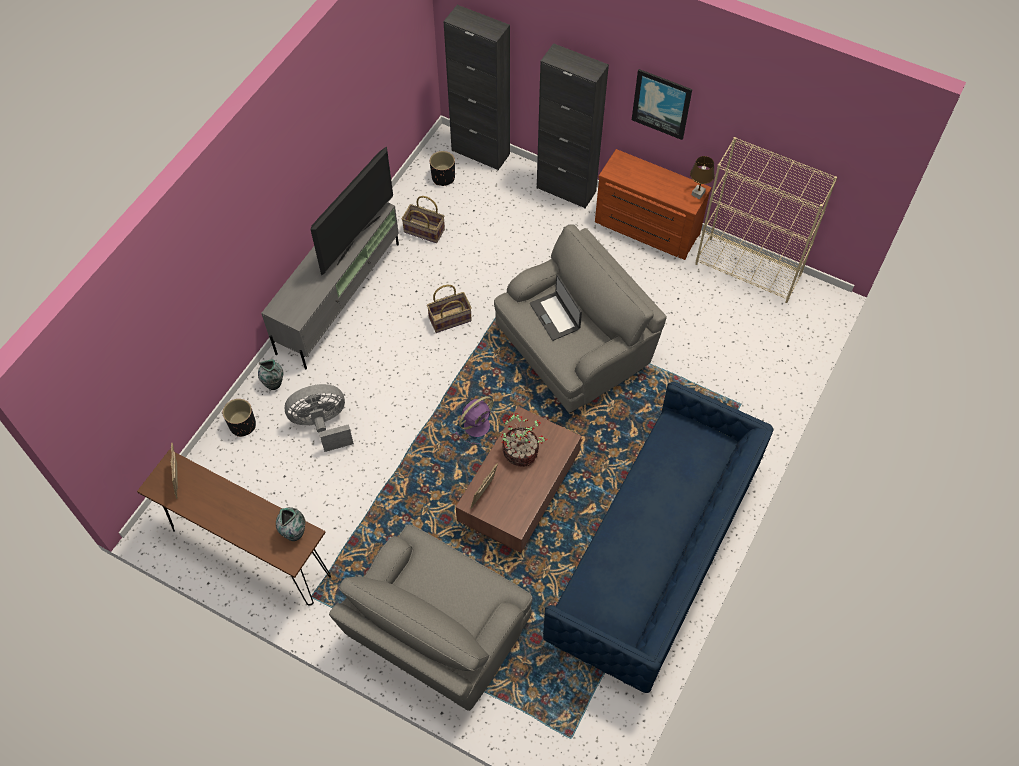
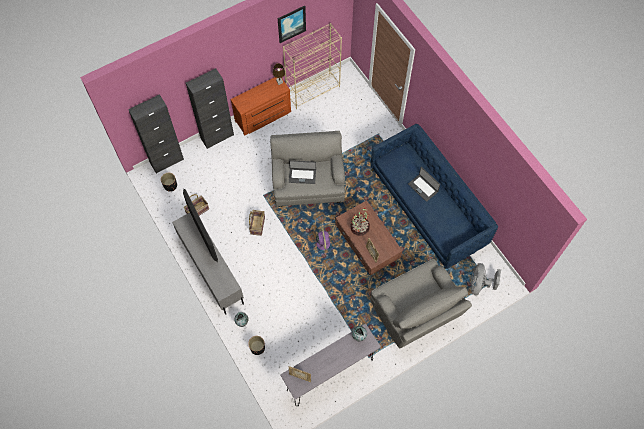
camera: 60 degrees left, 5 degrees up
(250, 552) = (330, 374): brown console table -> grey console table
(323, 425) = (281, 311): grey fan -> grey fan (479, 284)
(660, 508) = (423, 187): none -> laptop
(661, 103) = (244, 62): picture -> picture (291, 24)

